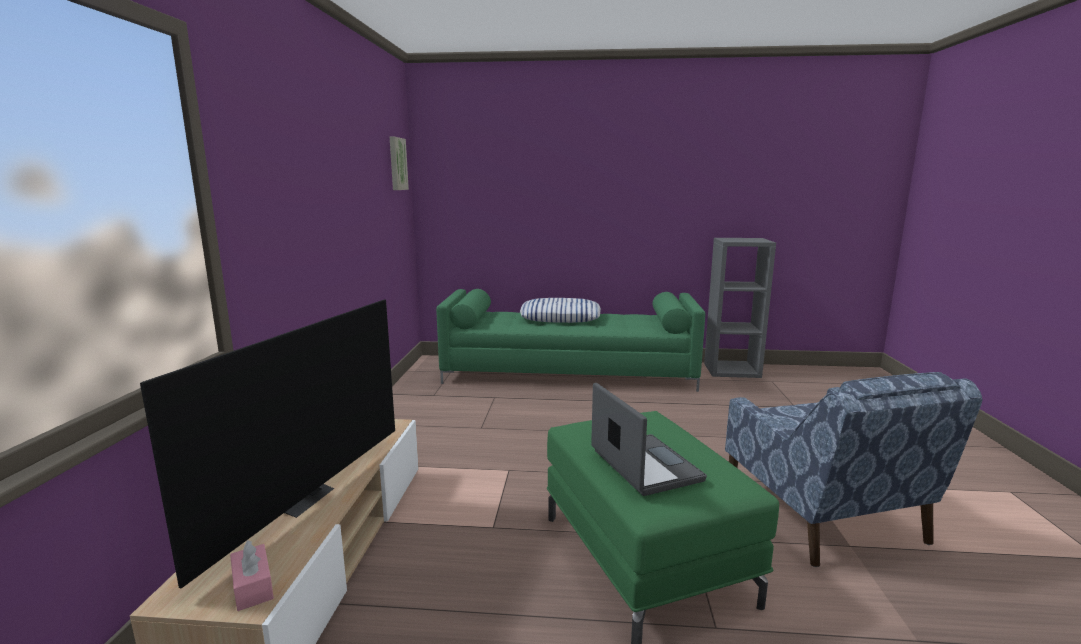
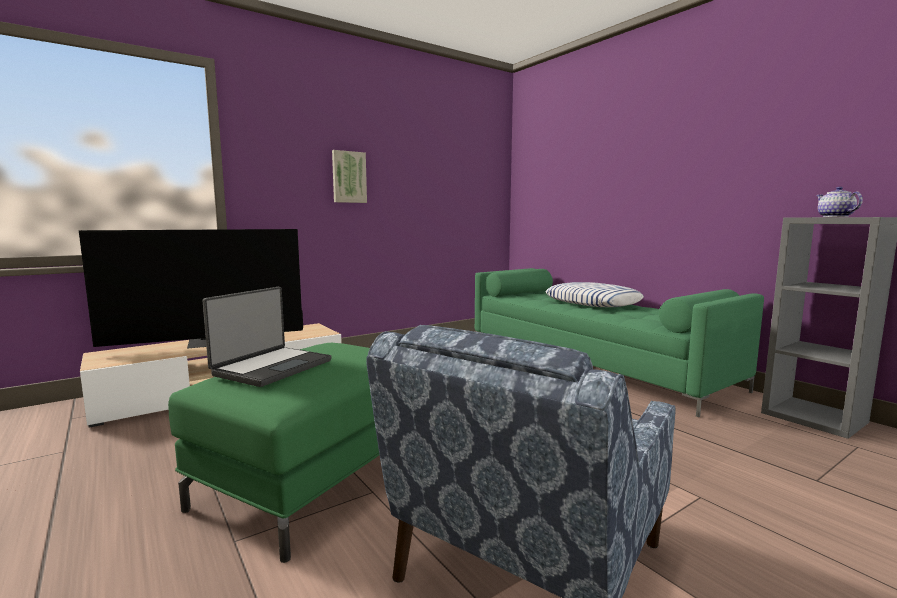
camera: 50 degrees right, 5 degrees down
(253, 586) = (113, 360): pink tissue box -> none
(397, 164) = (481, 155): picture -> picture (348, 177)
(744, 240) = (835, 216): none -> teapot

